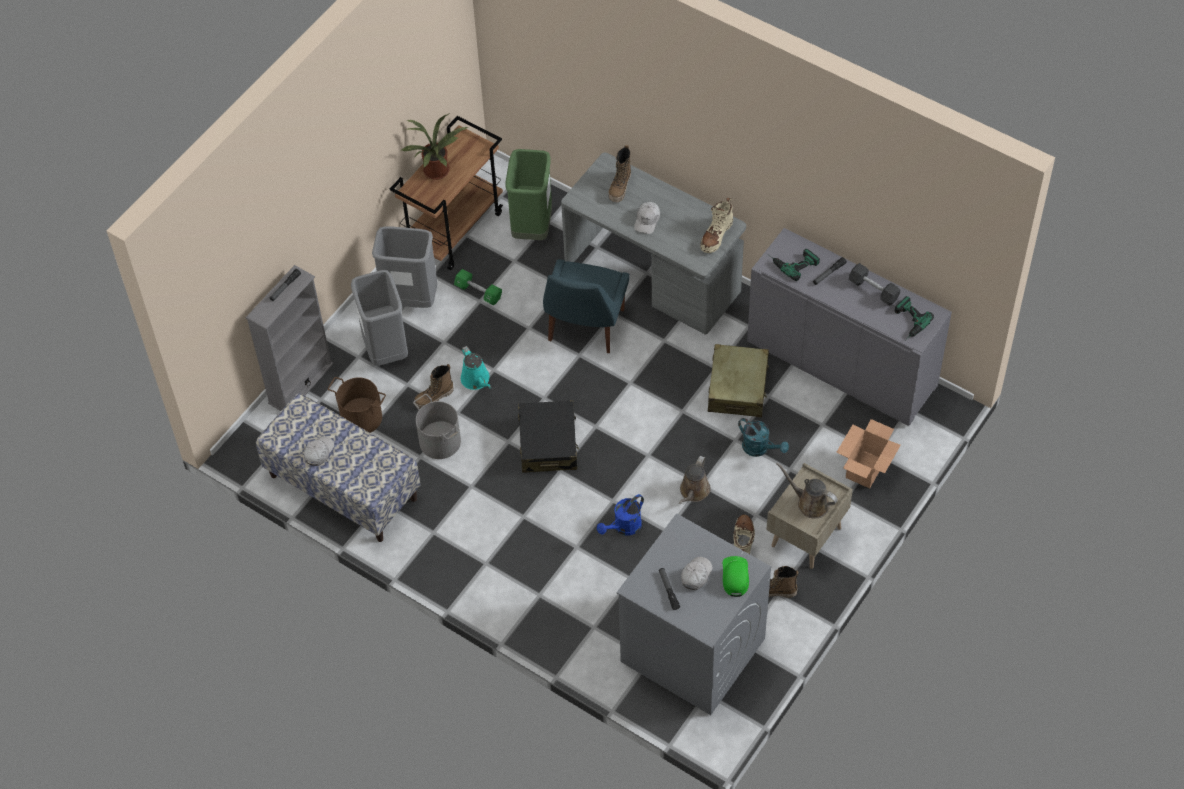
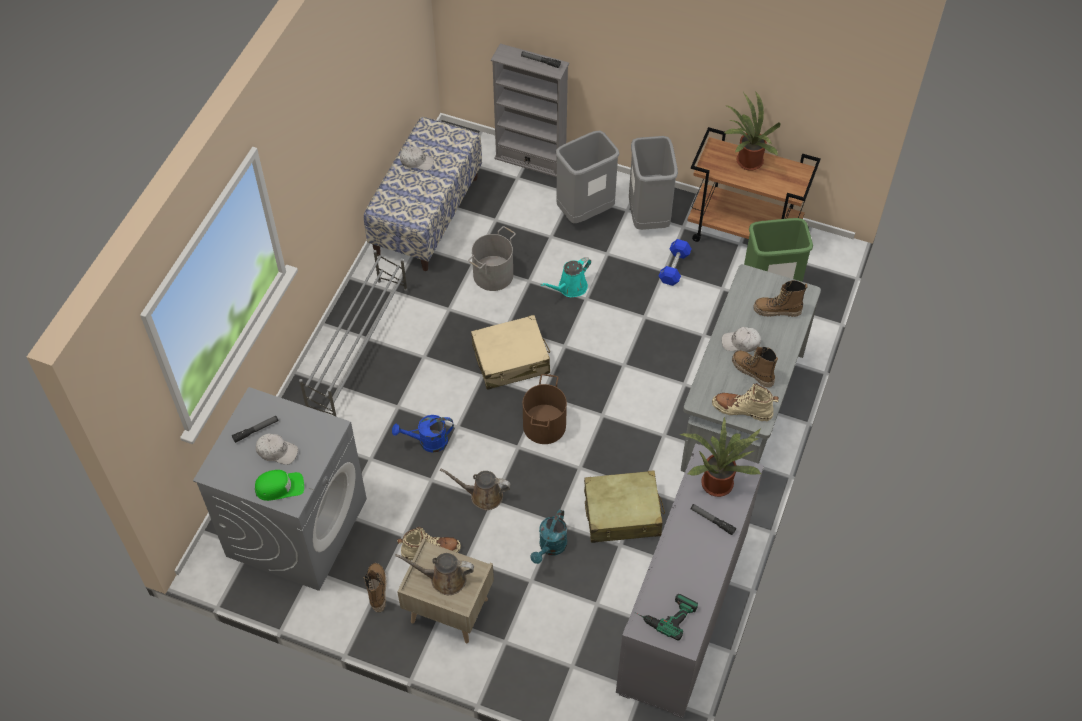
camera: 75 degrees right, 0 degrees up
(361, 418) = (504, 211): brown bucket -> brown bucket (543, 425)
(434, 398) = (541, 260): boot -> boot (752, 372)
(478, 292) = (674, 267): green dumbbell -> blue dumbbell
(495, 571) = (358, 347): none -> grey shoe rack
(548, 443) = (511, 360): black suitcase -> beige suitcase
(585, 327) = (659, 363): blue chair -> none
(624, 527) = (427, 442): blue watering can -> blue watering can turned 45 degrees counterclockwise
(792, 261) = (718, 481): power drill -> potted plant
(810, 503) = (444, 579): brown watering can -> brown watering can turned 105 degrees counterclockwise
(865, 469) = (548, 657): cardboard box -> none
(873, 290) = (702, 571): black dumbbell -> none

